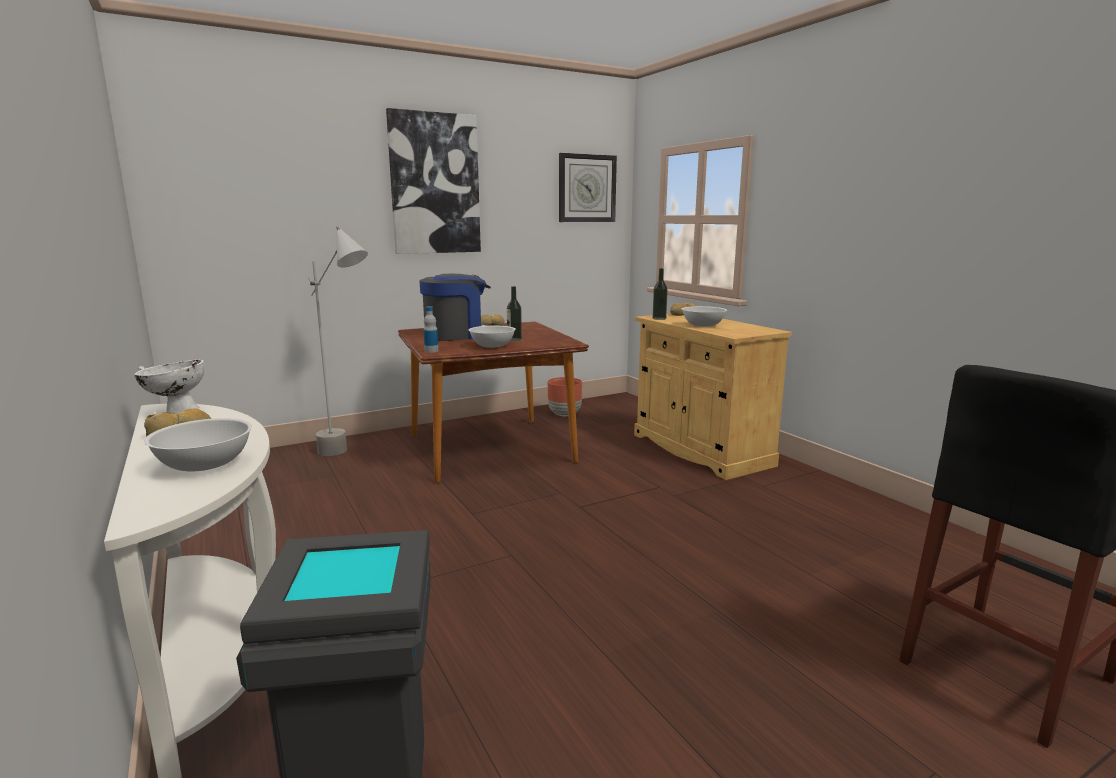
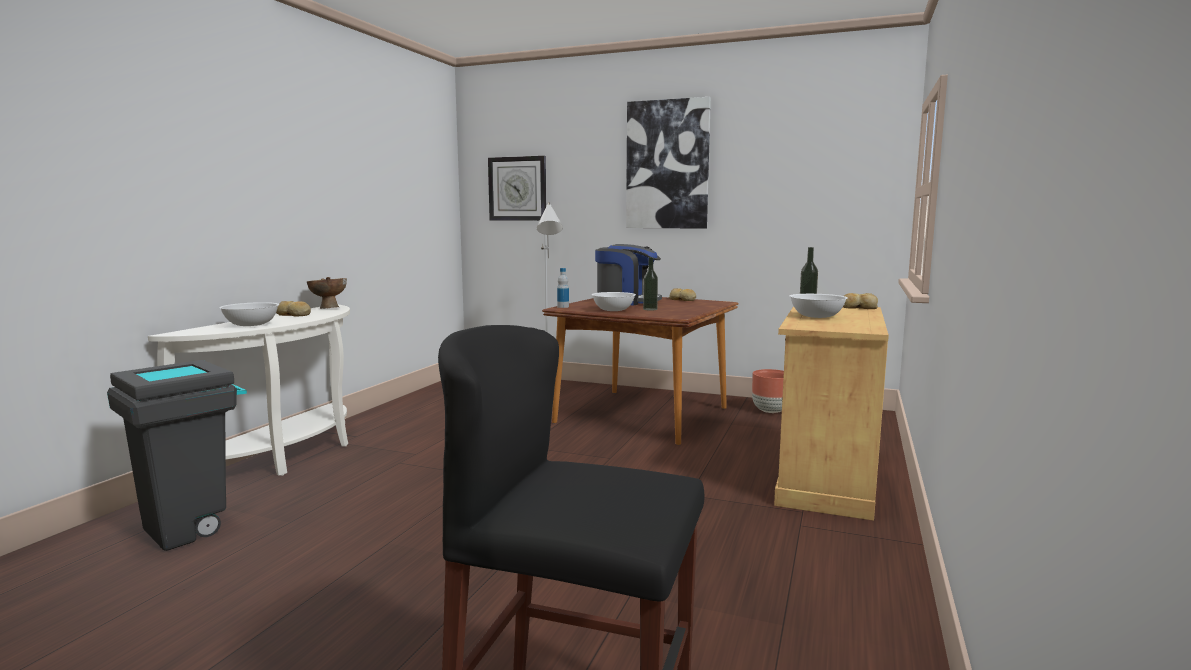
camera: 50 degrees right, 5 degrees down
(176, 412) = (328, 308): white bowl -> brown bowl
(587, 188) = (845, 160): wall clock -> wall clock (517, 189)

